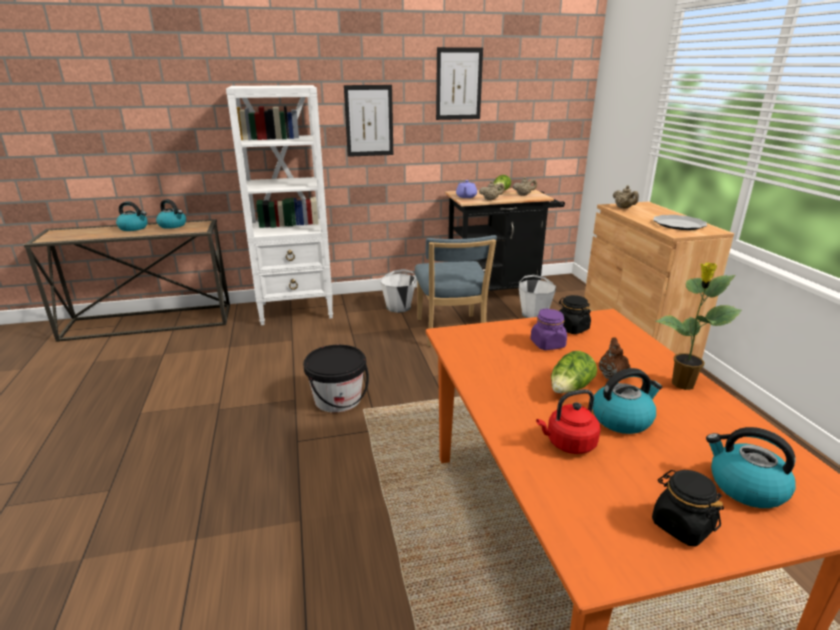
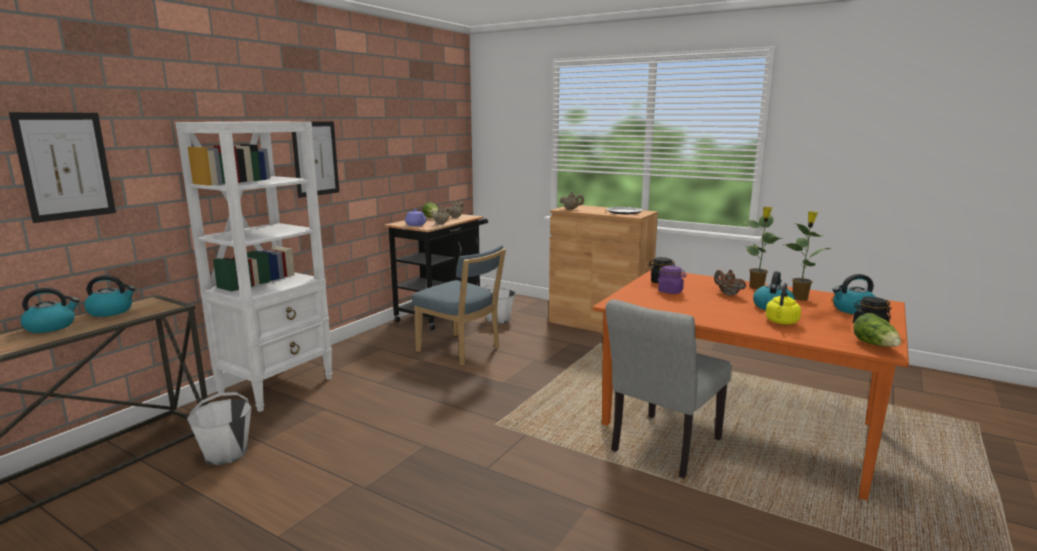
camera: 45 degrees left, 10 degrees down
(338, 399) = (461, 428): black bucket -> none
(399, 307) = (381, 349): white bucket -> white bucket (226, 453)
(448, 516) = (661, 448): none -> grey chair
(458, 84) = (384, 121): picture -> picture (65, 166)
(568, 444) = (781, 322): red kettle -> yellow kettle
(570, 389) = (728, 304): lettuce -> lettuce (875, 345)
(707, 427) = (800, 298): none -> potted plant

